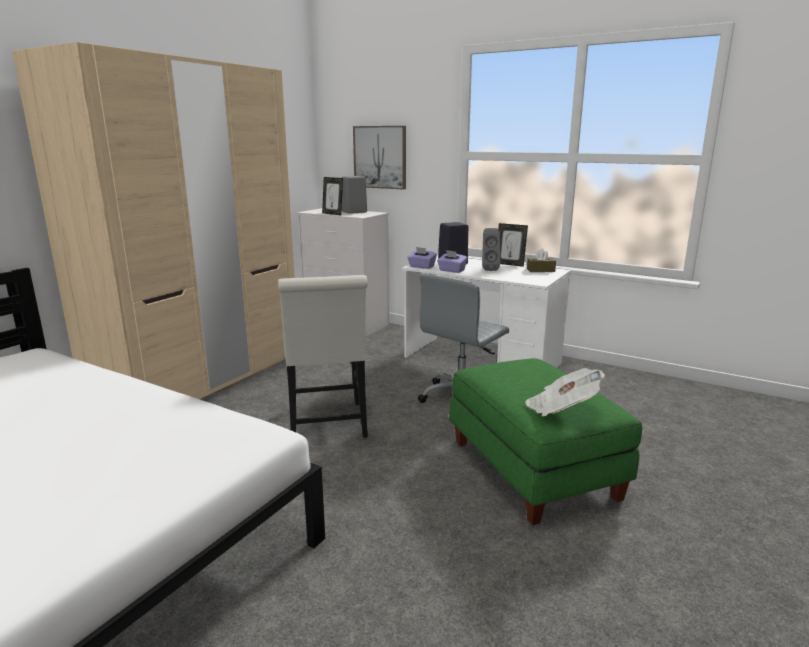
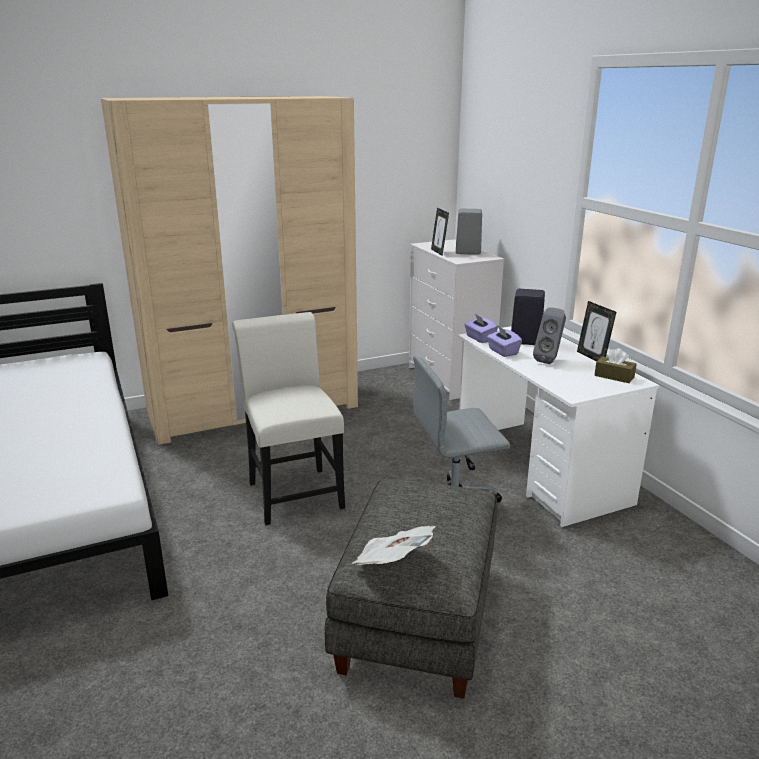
camera: 35 degrees right, 5 degrees up
(327, 426) = (293, 491): white chair -> white chair turned 135 degrees clockwise
(380, 157) = (506, 189): picture -> none
(534, 469) = (419, 619): green ottoman -> grey ottoman

